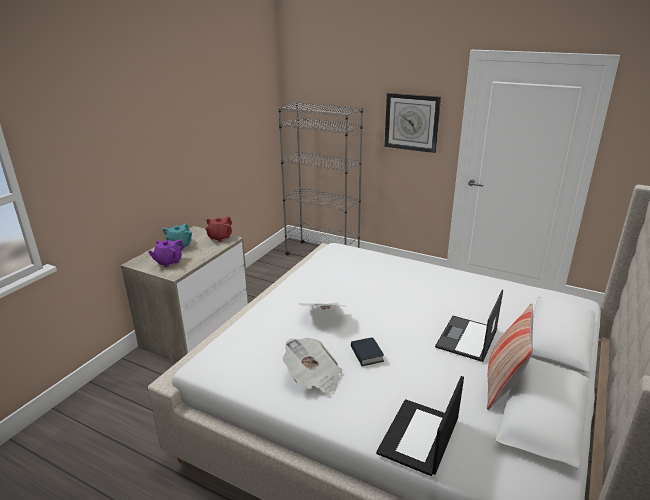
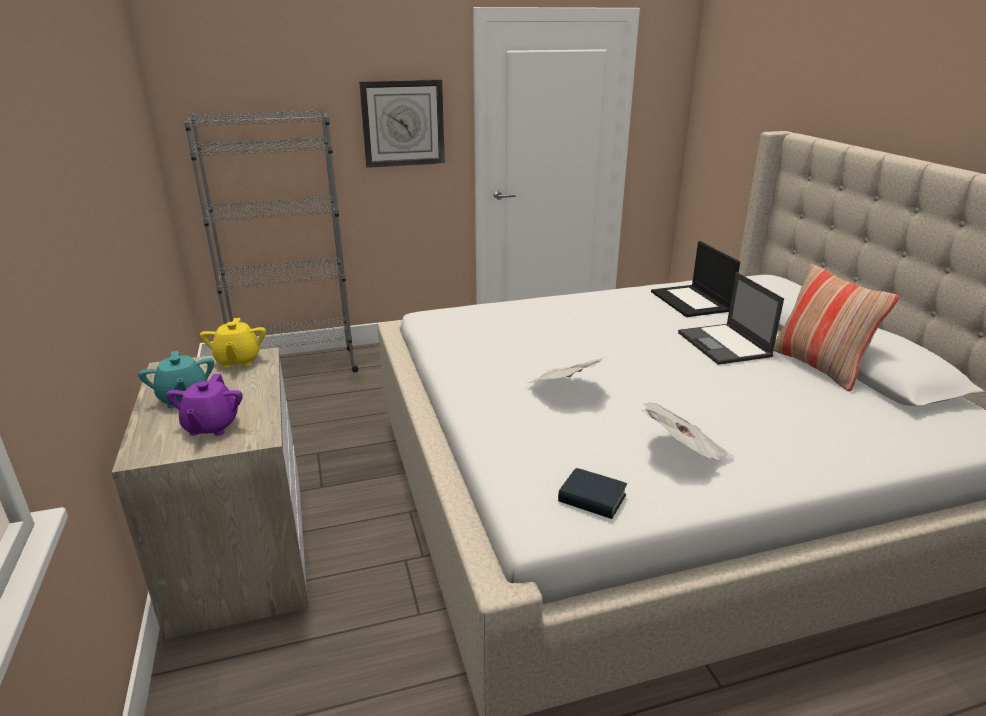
camera: 45 degrees left, 0 degrees up
(219, 237) = (238, 361): red teapot -> yellow teapot
(366, 354) = (681, 402): book -> book (592, 499)
(419, 437) = (860, 444): laptop -> laptop (691, 301)

